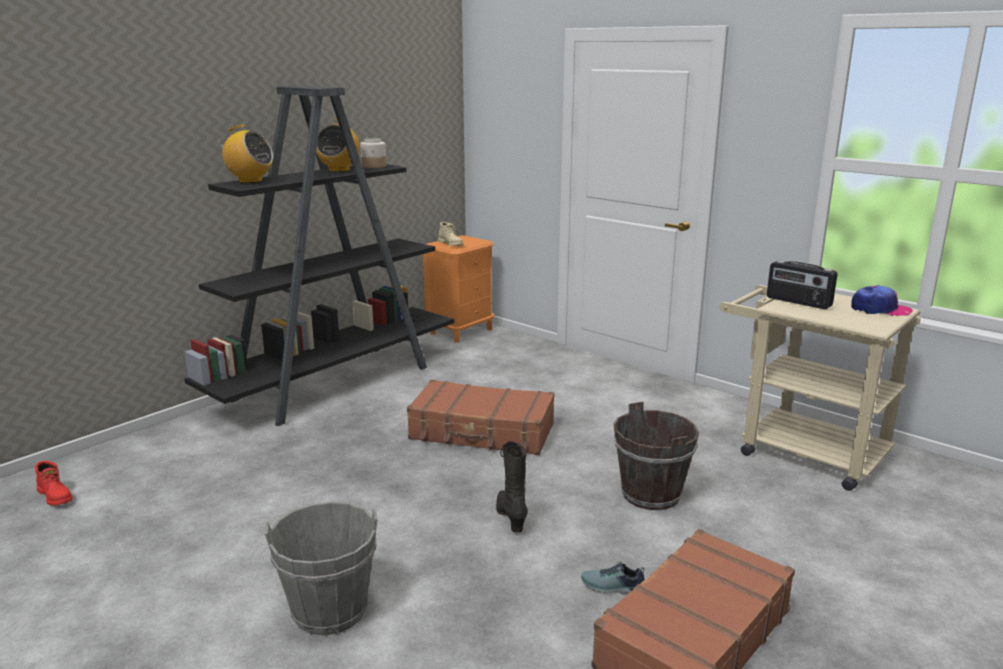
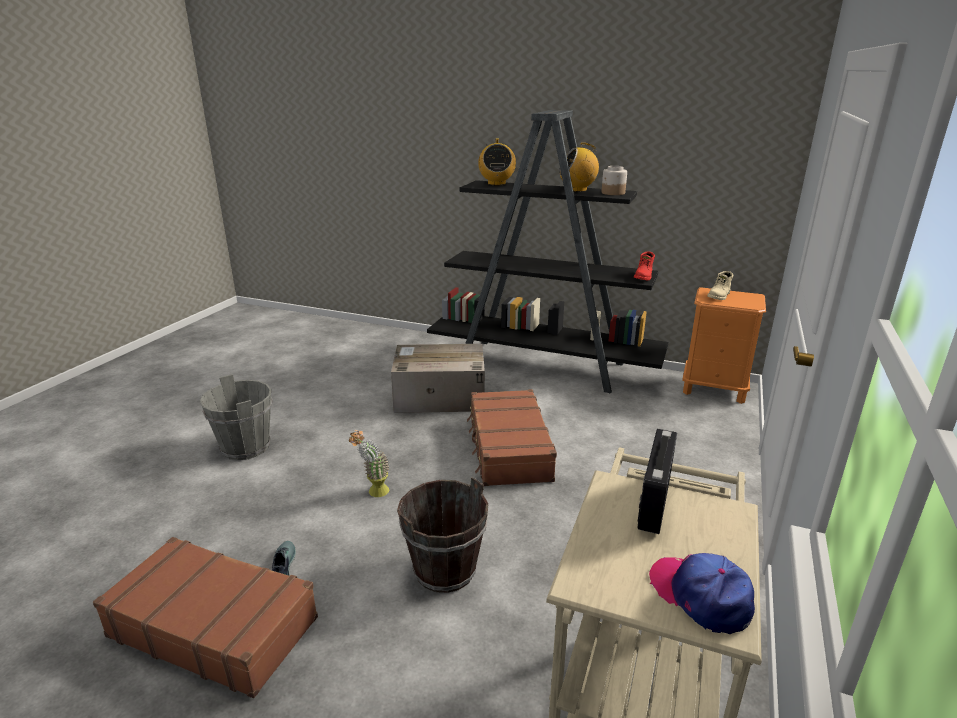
camera: 70 degrees right, 5 degrees up
(56, 496) = (343, 338): red boot -> red boot (644, 277)
(337, 450) = (438, 396): none -> cardboard box
(511, 517) = (373, 492): black boot -> potted plant
(880, 309) = (700, 595): cap -> cap turned 150 degrees clockwise

